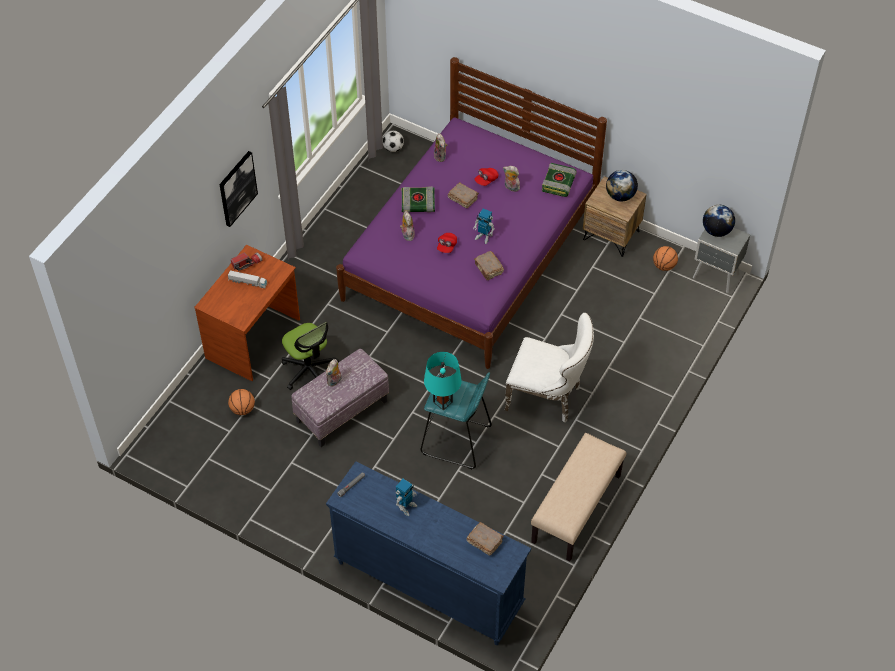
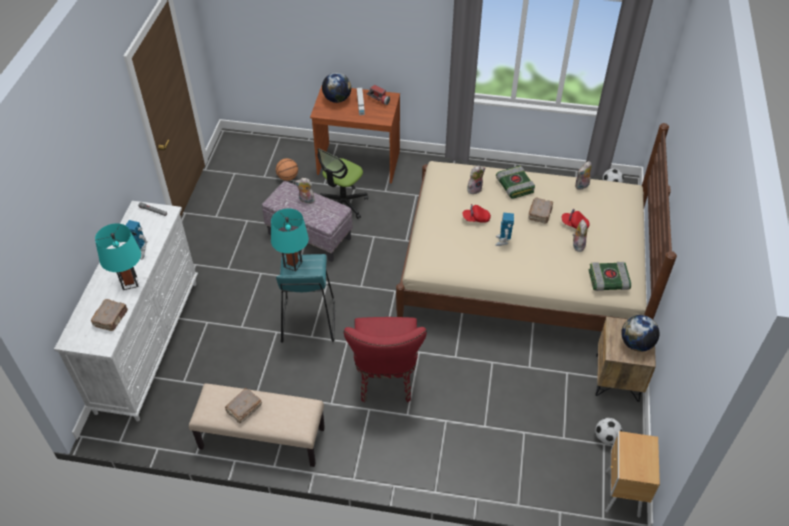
camera: 70 degrees right, 5 degrees down
(237, 188) = (407, 34): picture -> none
(428, 584) = (148, 344): blue dresser -> white dresser
(444, 520) = (130, 283): none -> turquoise table lamp
(469, 256) = (521, 272): purple bed -> beige bed
(488, 269) = (465, 255): brown book -> brown book (243, 409)
(548, 397) = (386, 378): white chair -> red chair
(664, 266) = (606, 437): basketball -> football
(716, 231) = (642, 446): globe -> globe (337, 99)
(716, 277) = (621, 494): grey nightstand -> brown nightstand

